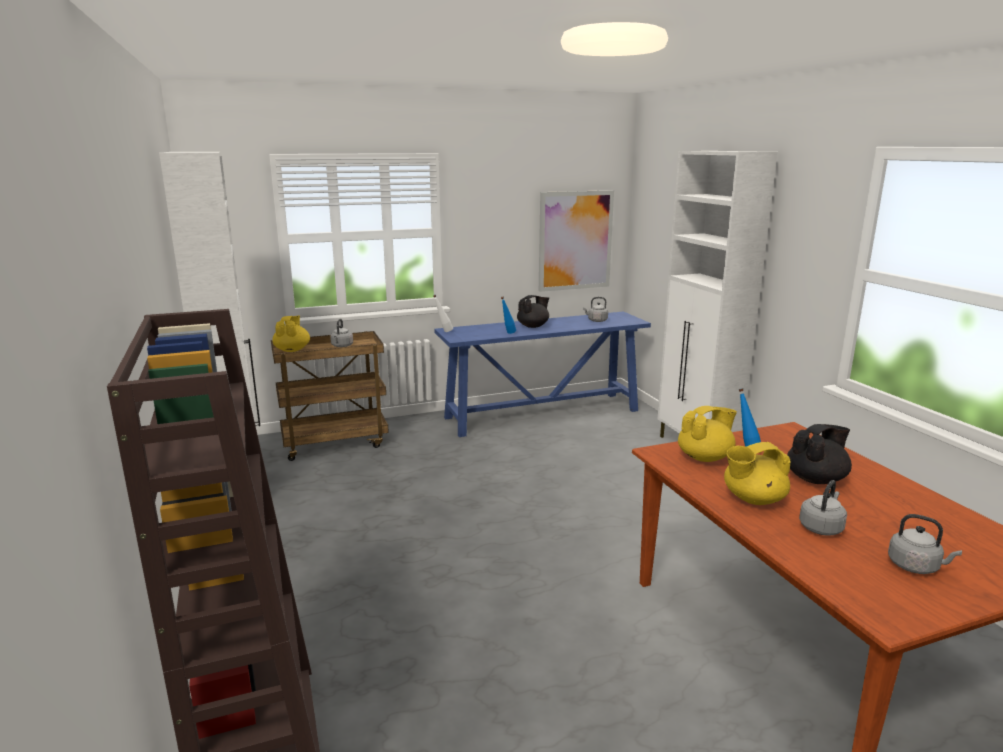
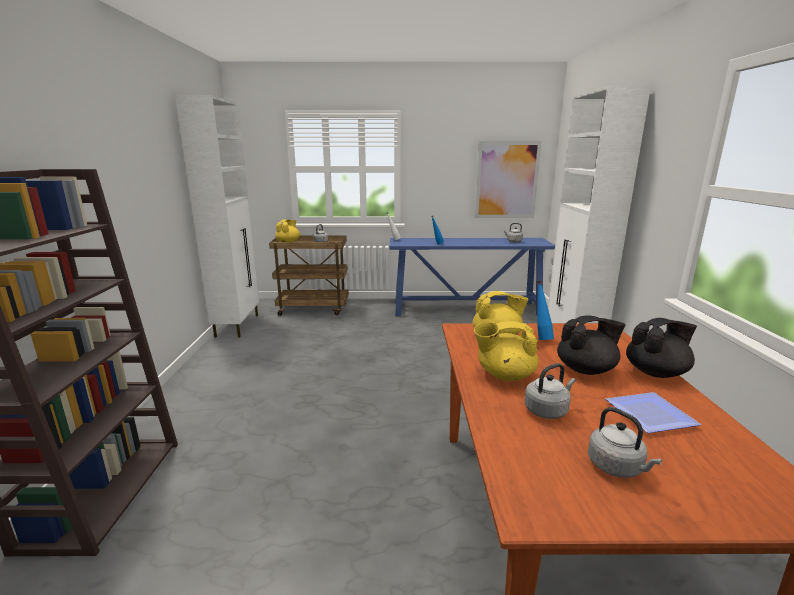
camera: 20 degrees right, 0 degrees up
(533, 326) = (461, 241): black teapot -> black teapot (656, 372)
(900, 512) = (650, 413): none -> plate

